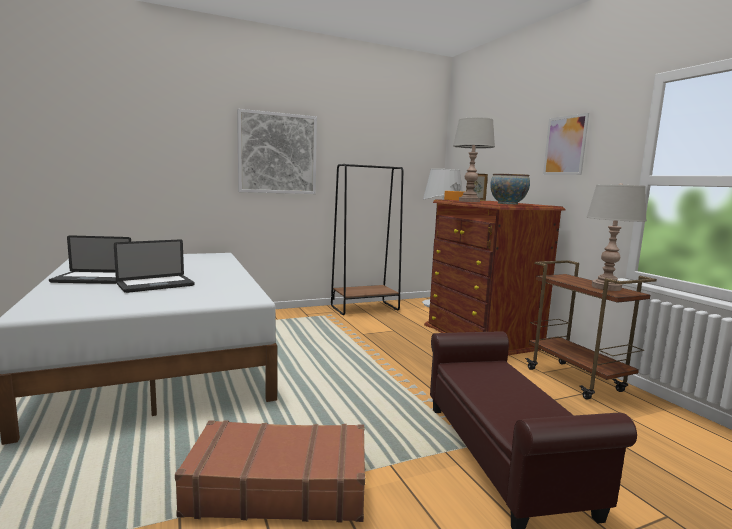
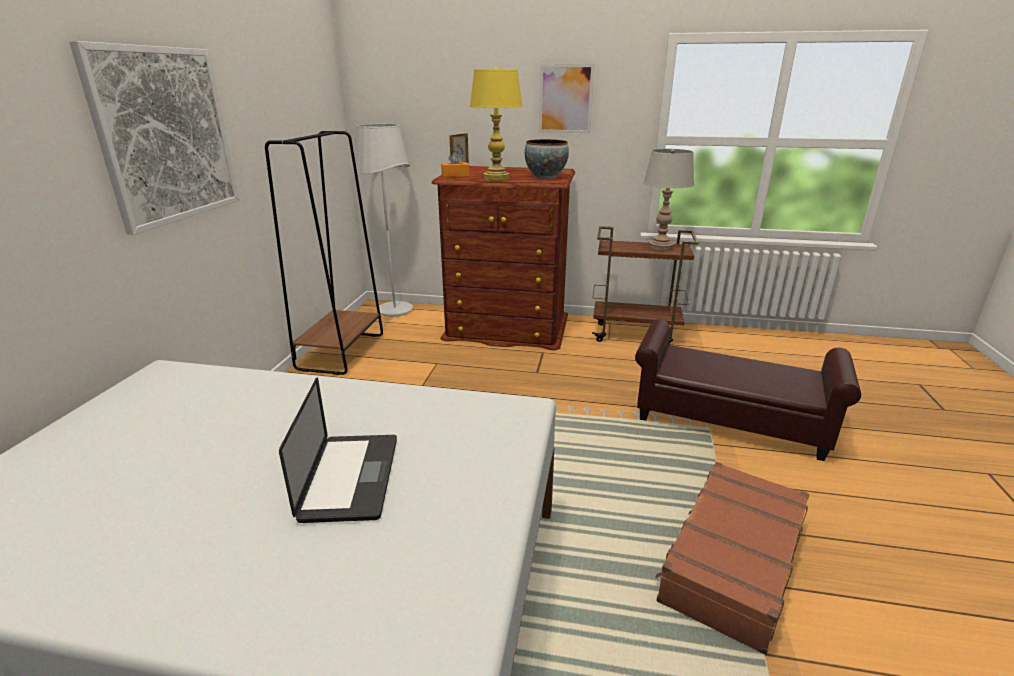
camera: 55 degrees left, 15 degrees up
(92, 279) = (195, 555): laptop -> none
(469, 201) = (496, 178): grey table lamp -> yellow table lamp

